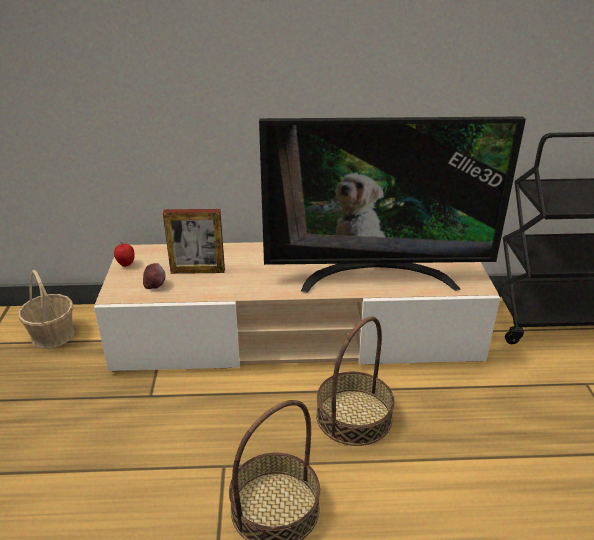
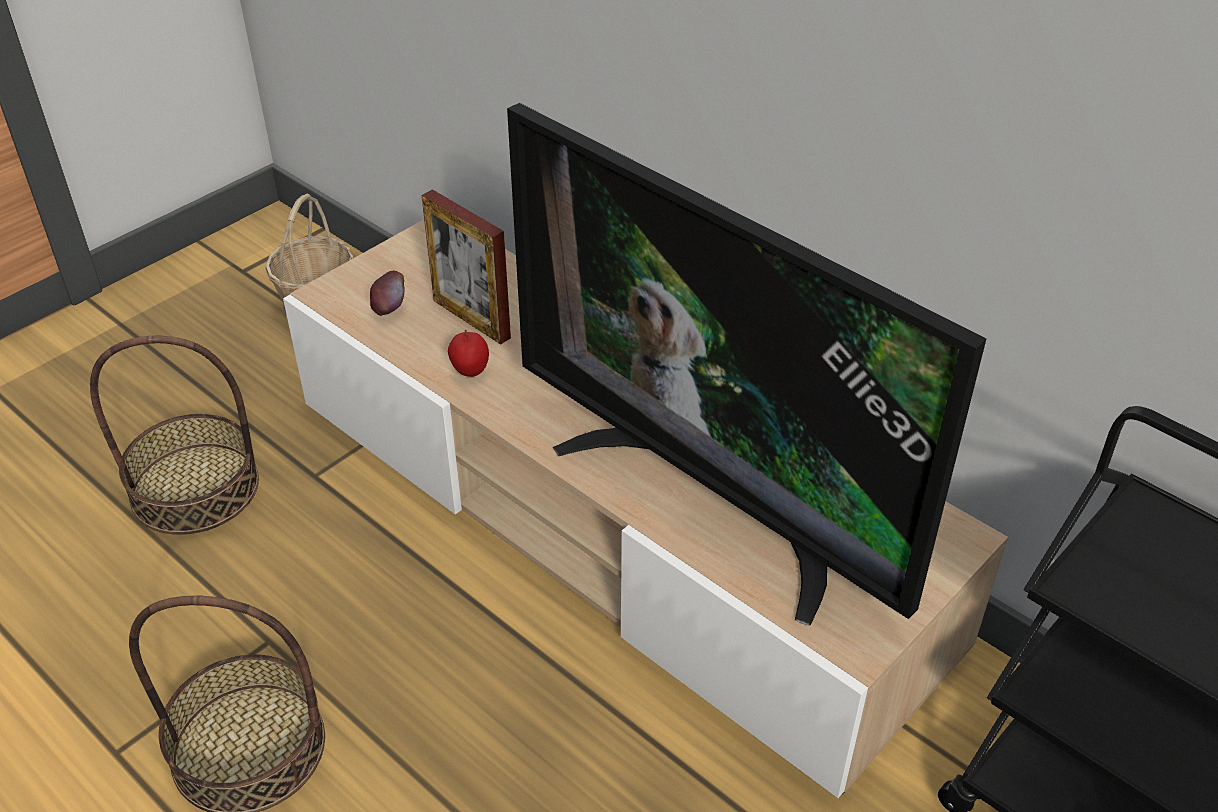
camera: 45 degrees right, 10 degrees up
(126, 265) = (401, 251): apple -> apple (470, 372)
(353, 416) = (507, 711): basket -> basket (195, 488)

